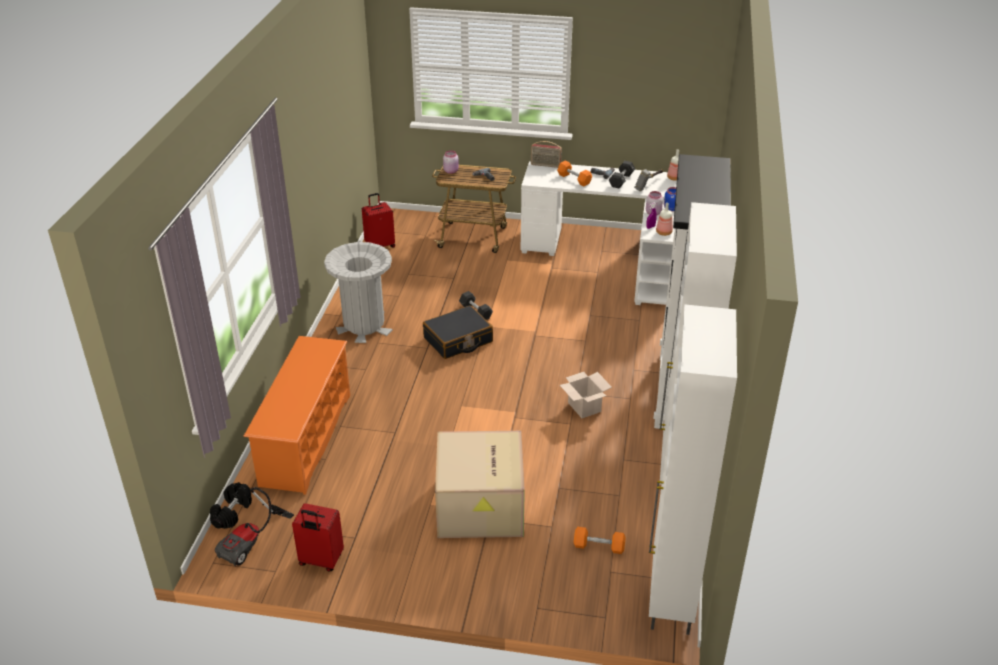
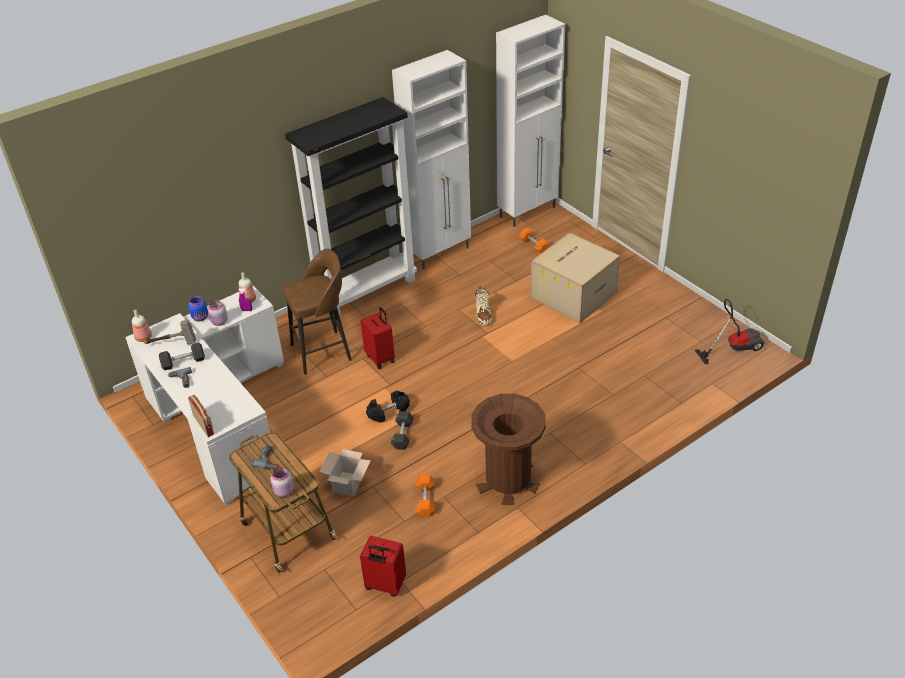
camera: 135 degrees left, 5 degrees up
(232, 513) = (736, 373): black dumbbell -> black dumbbell (388, 412)
(306, 439) = (646, 398): orange shoe rack -> none
(320, 561) = (696, 316): red suitcase -> red suitcase (380, 358)
(364, 326) = (508, 480): grey trash can -> brown trash can
(458, 340) = (450, 416): black suitcase -> none
(542, 431) = (483, 315): none -> beige boot
(574, 179) = (214, 389): orange dumbbell -> orange dumbbell (425, 500)
(583, 407) = (436, 315): cardboard box -> cardboard box (348, 485)
(622, 328) = (323, 352): none -> brown stool

